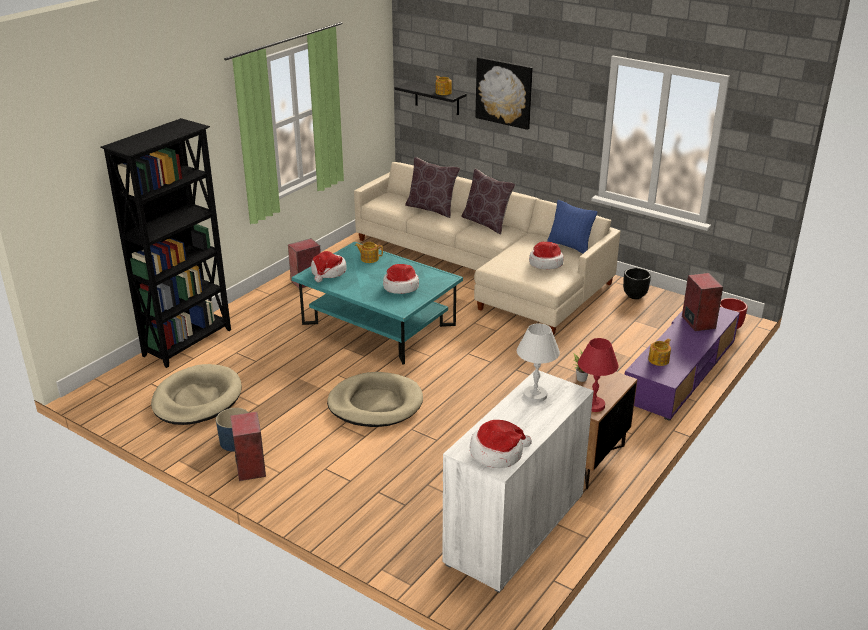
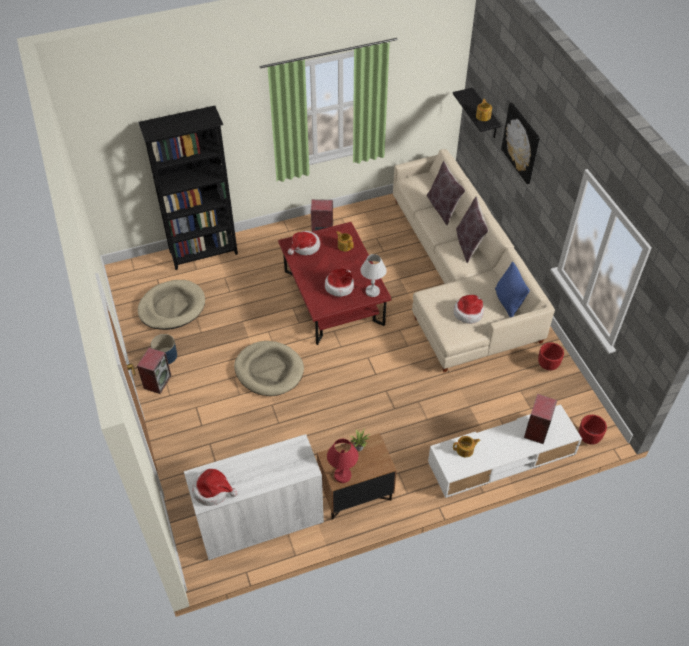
camera: 35 degrees right, 20 degrees up
(379, 324) = (333, 297): turquoise coffee table -> red coffee table
(535, 395) = (281, 456): white table lamp -> white table lamp (372, 291)
(635, 295) = (548, 365): black planter -> red planter
(680, 371) = (501, 458): purple tv stand -> white tv stand

